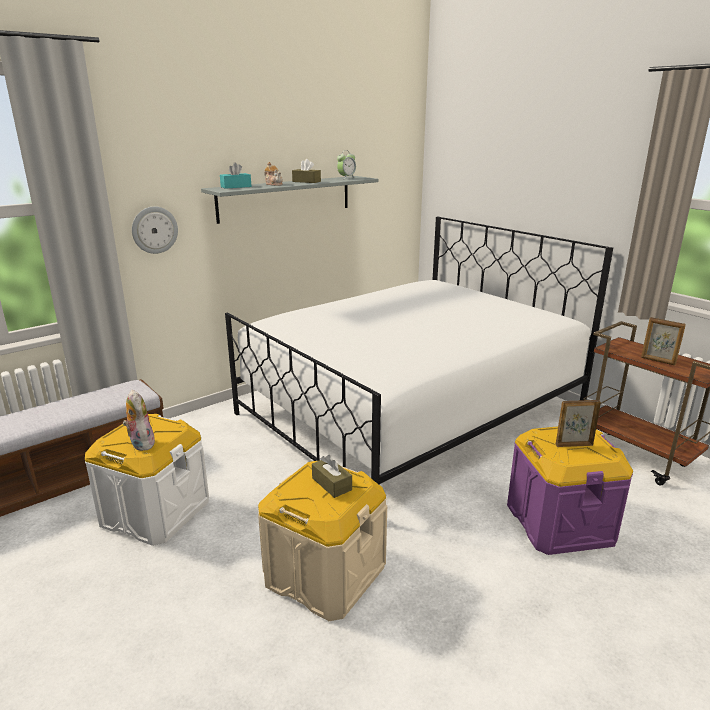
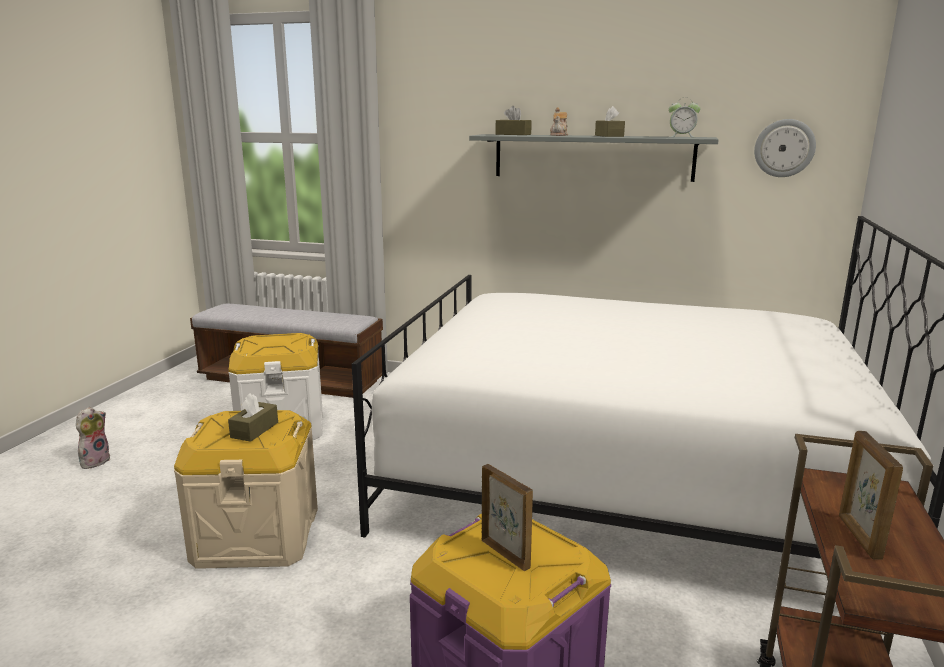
camera: 55 degrees right, 5 degrees down
(140, 443) = (258, 347): plush toy -> plush toy (95, 461)
(154, 230) = (428, 172): wall clock -> wall clock (784, 148)
(236, 187) = (513, 134): turquoise tissue box -> brown tissue box

